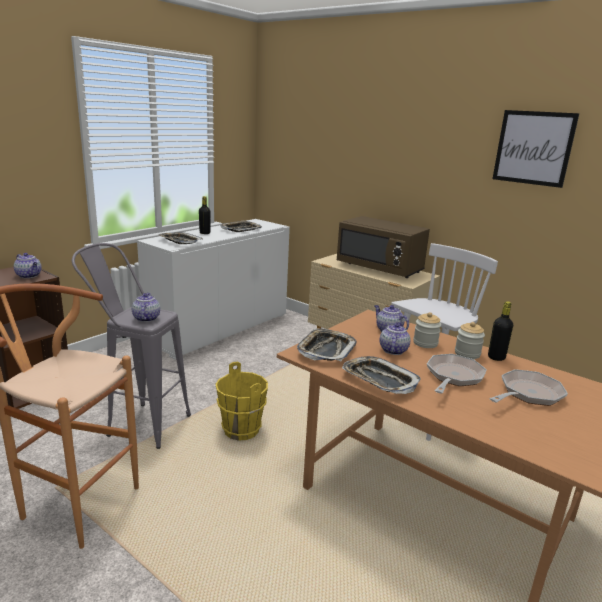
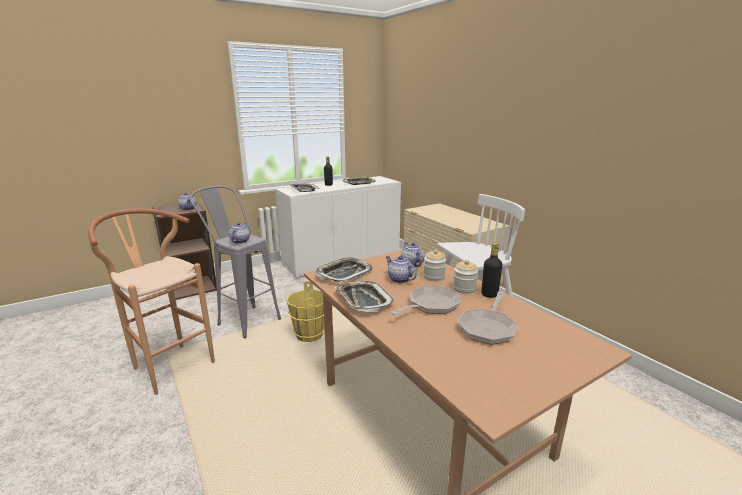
camera: 20 degrees right, 0 degrees up
(380, 268) = (458, 217): brown microwave -> none
(393, 350) = (399, 279): teapot -> teapot turned 75 degrees counterclockwise
(528, 394) = (488, 328): frying pan -> frying pan turned 135 degrees clockwise
(533, 148) = (586, 105): picture -> none

